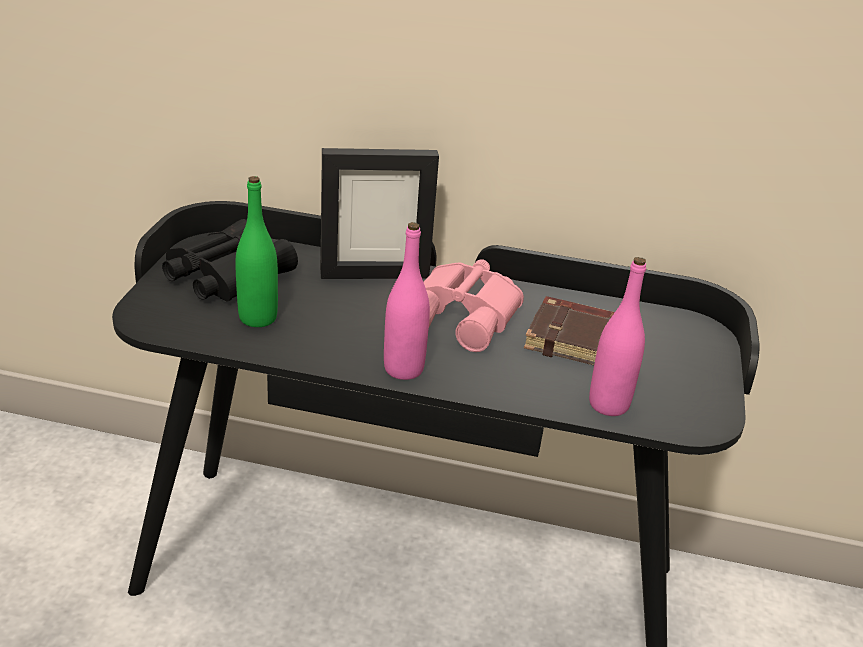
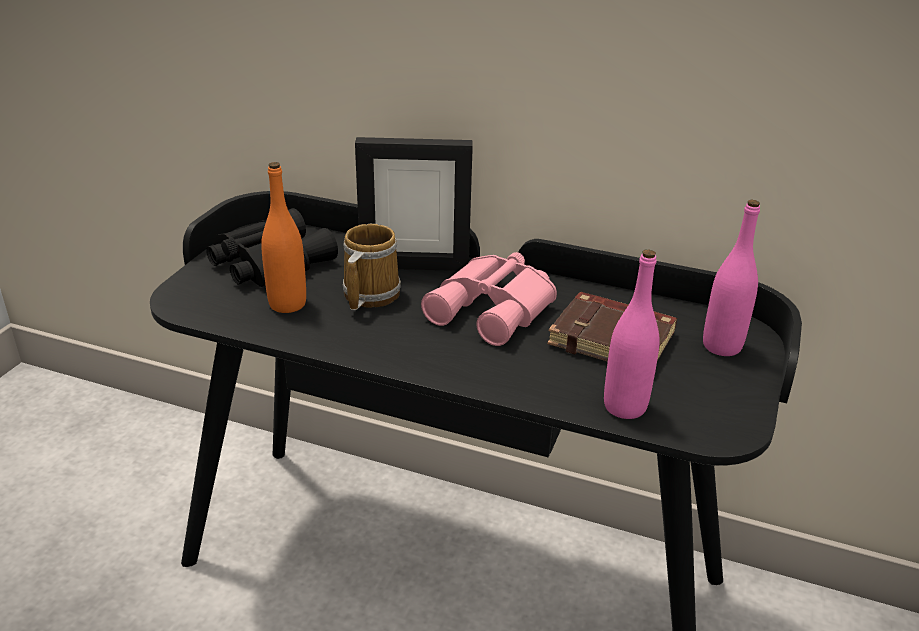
camera: 10 degrees right, 0 degrees up
(258, 318) = (287, 304): green bottle -> orange bottle
(336, 306) = (368, 295): none -> mug
(403, 369) = (418, 360): pink bottle -> pink bottle (722, 346)

